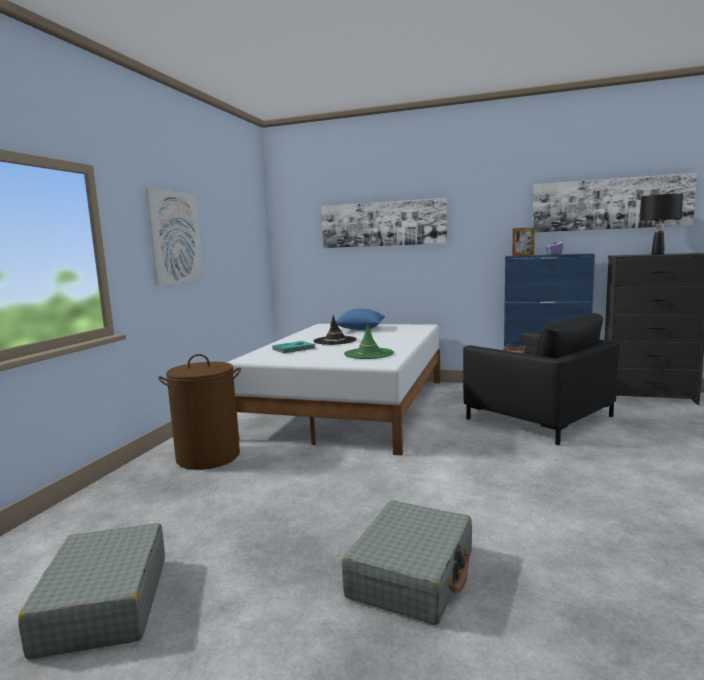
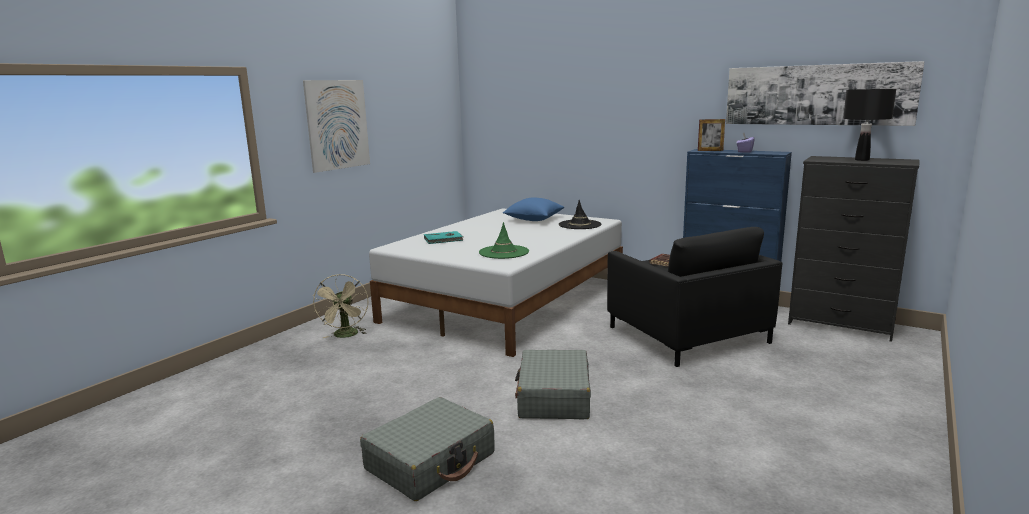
camera: 15 degrees right, 5 degrees up
(103, 604) = (198, 443): grey suitcase -> grey suitcase (553, 397)
(208, 456) = (346, 336): brown laundry basket -> beige fan
(335, 340) = (492, 232): black hat -> black hat (580, 225)
(382, 224) = (569, 105): picture -> none

